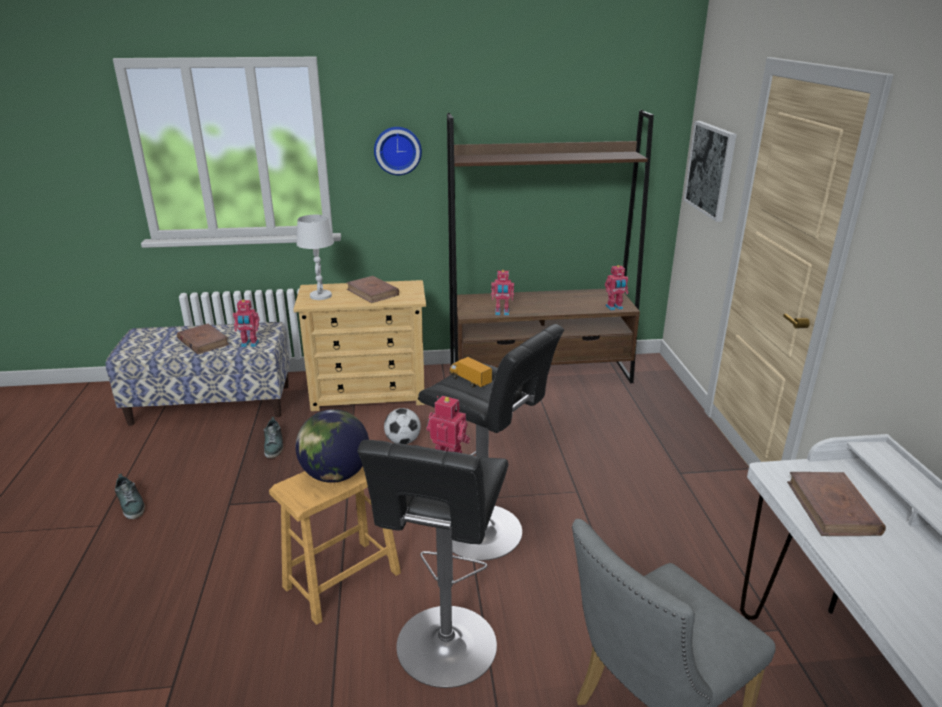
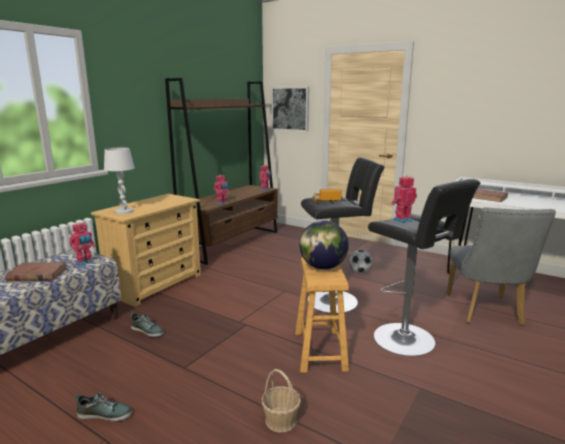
camera: 50 degrees left, 10 degrees down
(187, 614) = (281, 420): none -> basket
(372, 292) = (154, 203): brown book -> none
(397, 150) = (136, 104): wall clock -> none
(403, 441) = (223, 292): football -> football (360, 272)

